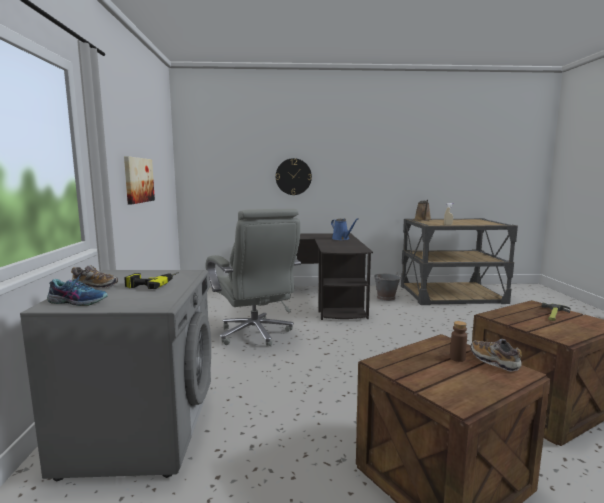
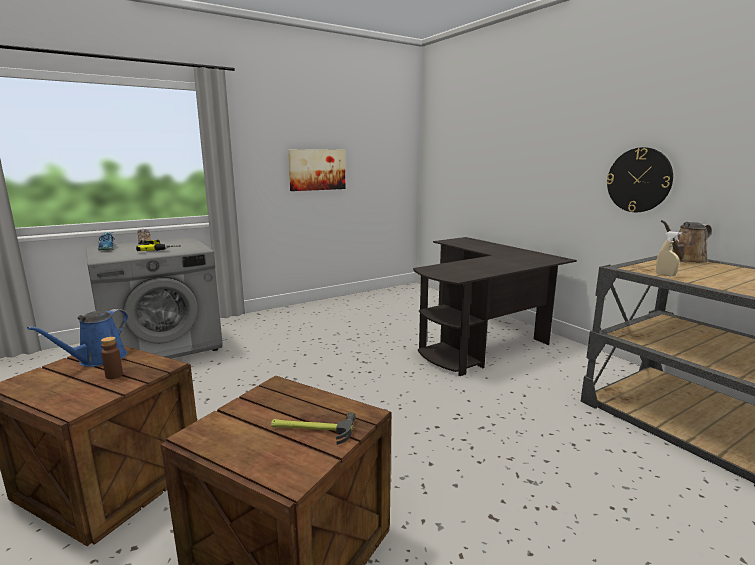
camera: 60 degrees right, 5 degrees up
(256, 335) = (340, 337): grey office chair -> none
(293, 176) = (517, 168): wall clock -> wall clock (639, 180)
(341, 239) = (517, 262): blue watering can -> blue watering can (98, 359)
(386, 298) = (565, 371): grey bucket -> none
(494, 361) = (106, 393): shoe -> none

